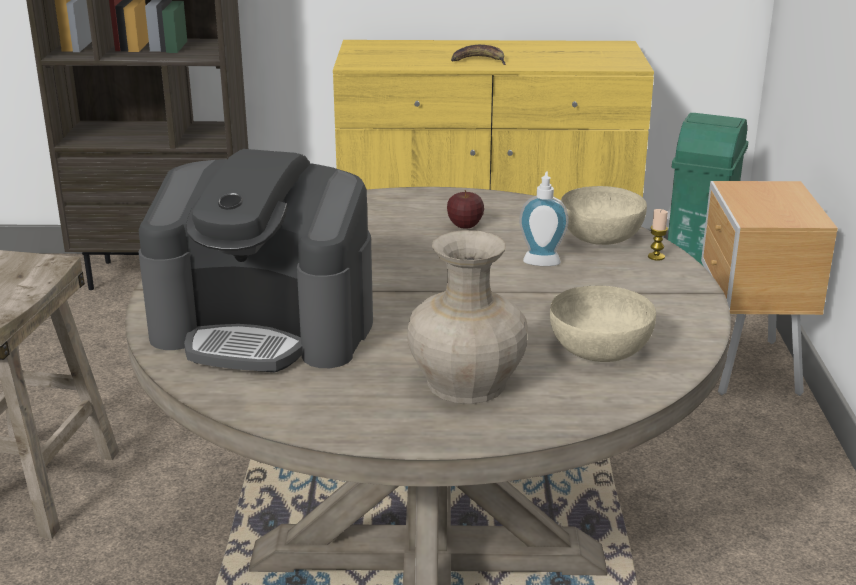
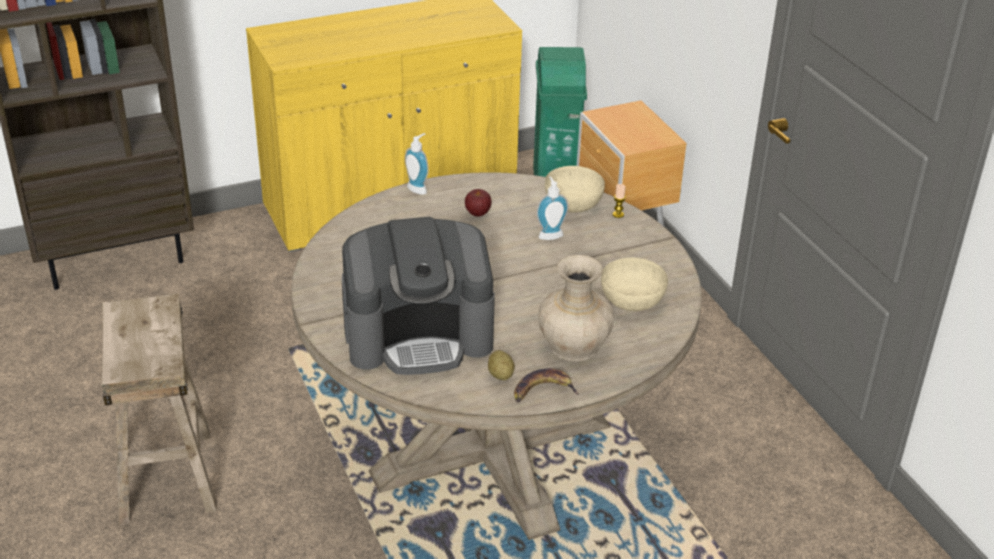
camera: 25 degrees left, 10 degrees up
(329, 394) = (500, 375): none -> potato
(414, 193) = (419, 188): none -> soap dispenser
(479, 61) = (382, 39): banana -> banana (543, 390)

